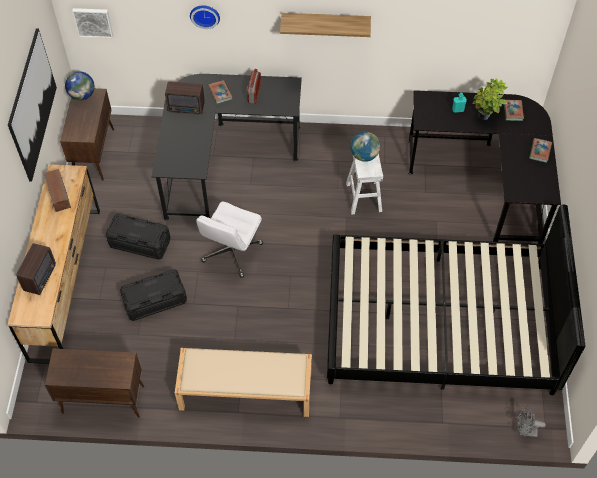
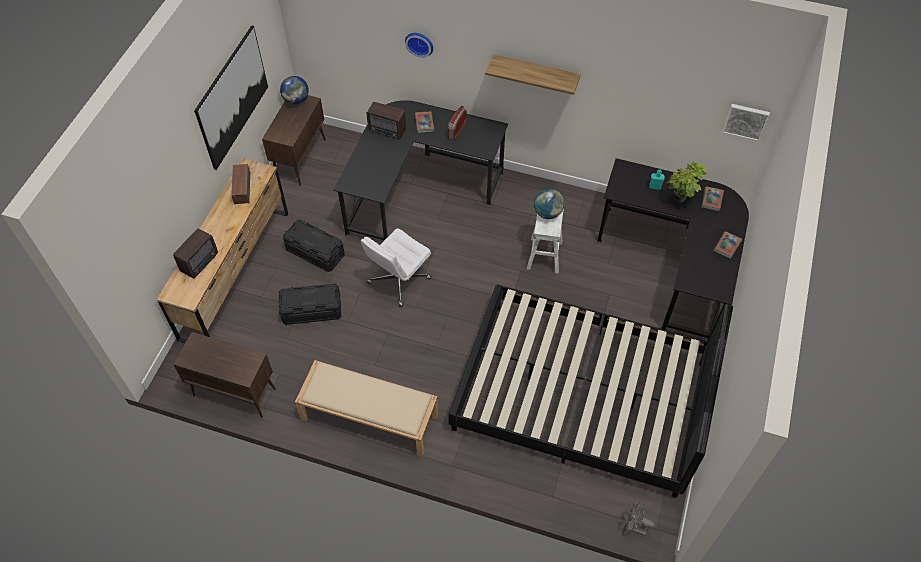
camera: 15 degrees right, 0 degrees up
(93, 22) = (315, 30): picture -> picture (746, 121)

